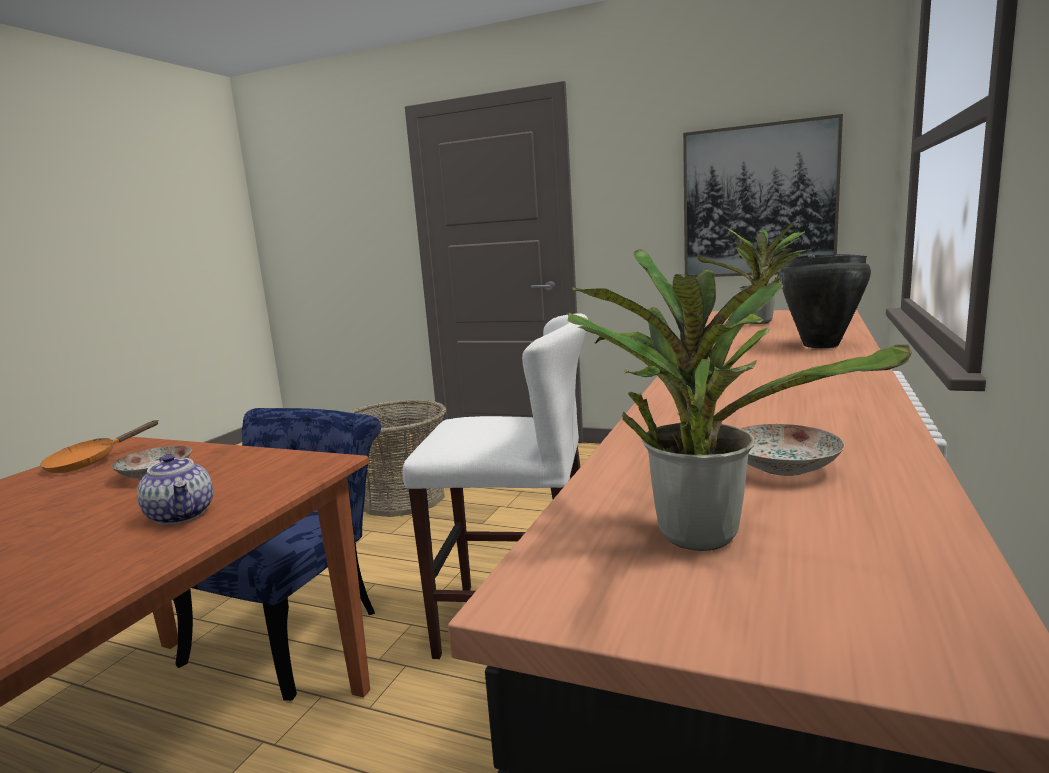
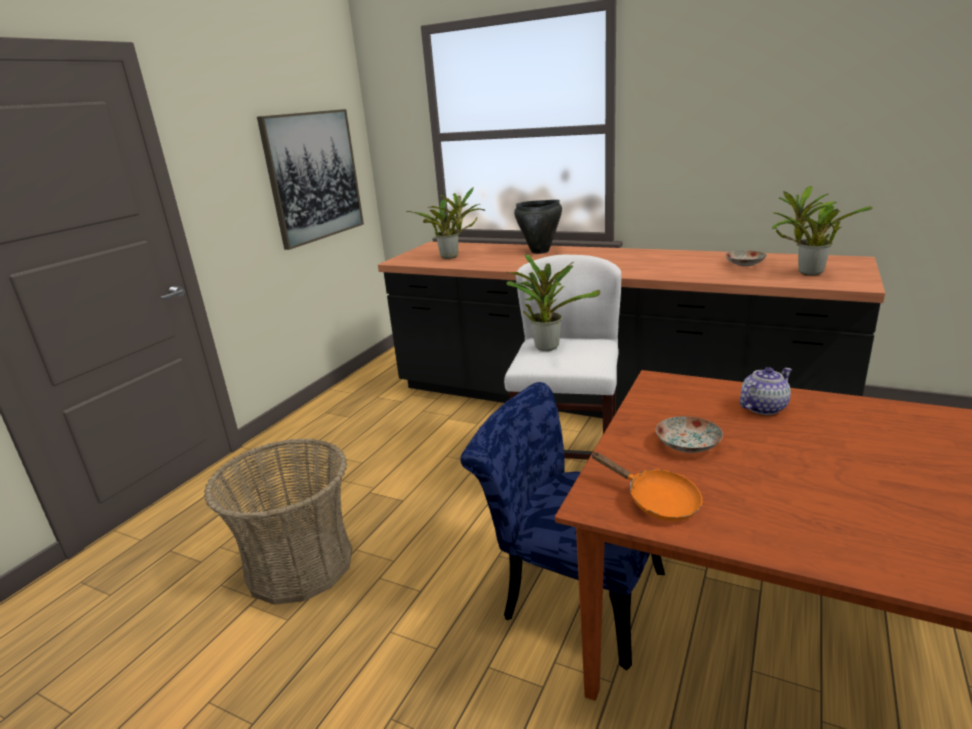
camera: 85 degrees left, 10 degrees up
(504, 421) = (546, 346): none -> potted plant

